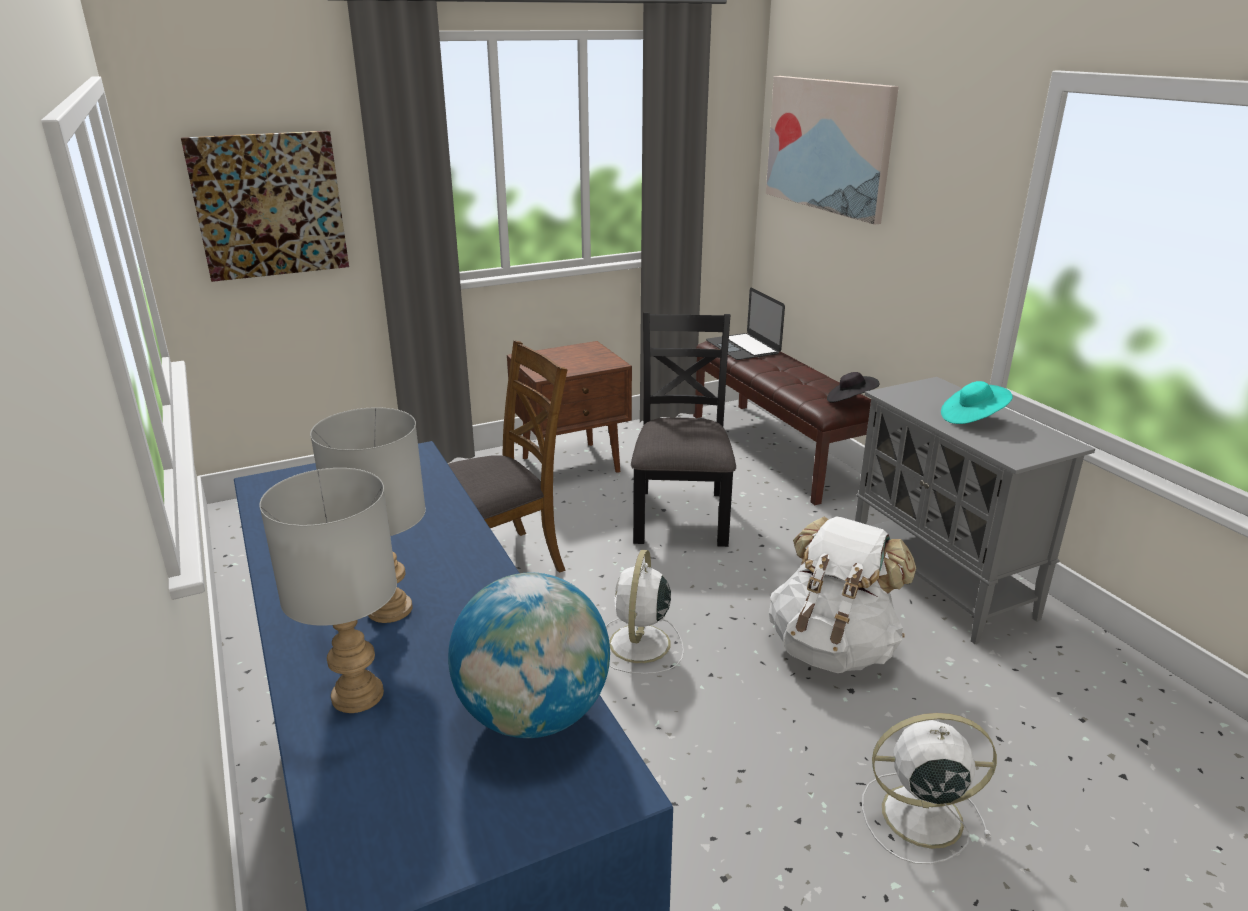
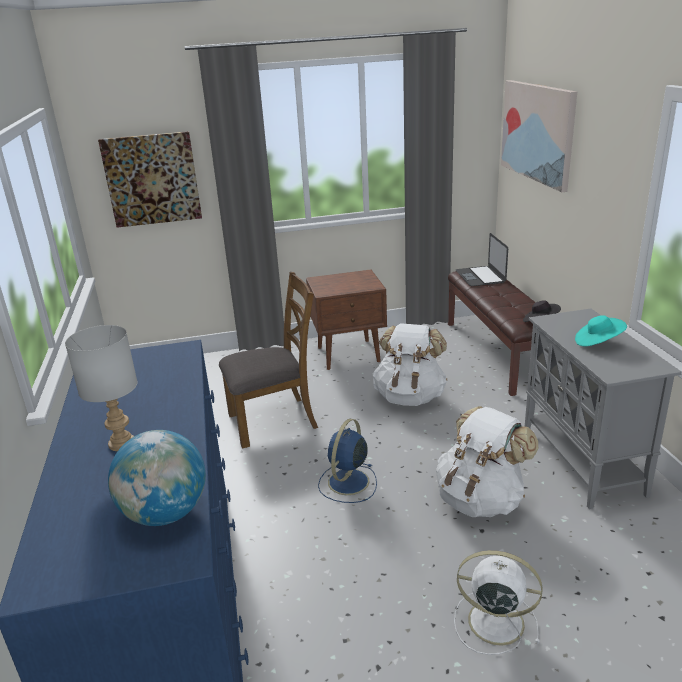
camera: 15 degrees right, 0 degrees up
(360, 695) = (81, 491): grey table lamp -> none
(639, 645) = (347, 483): white fan -> blue fan
(680, 516) = (410, 396): black chair -> white backpack

